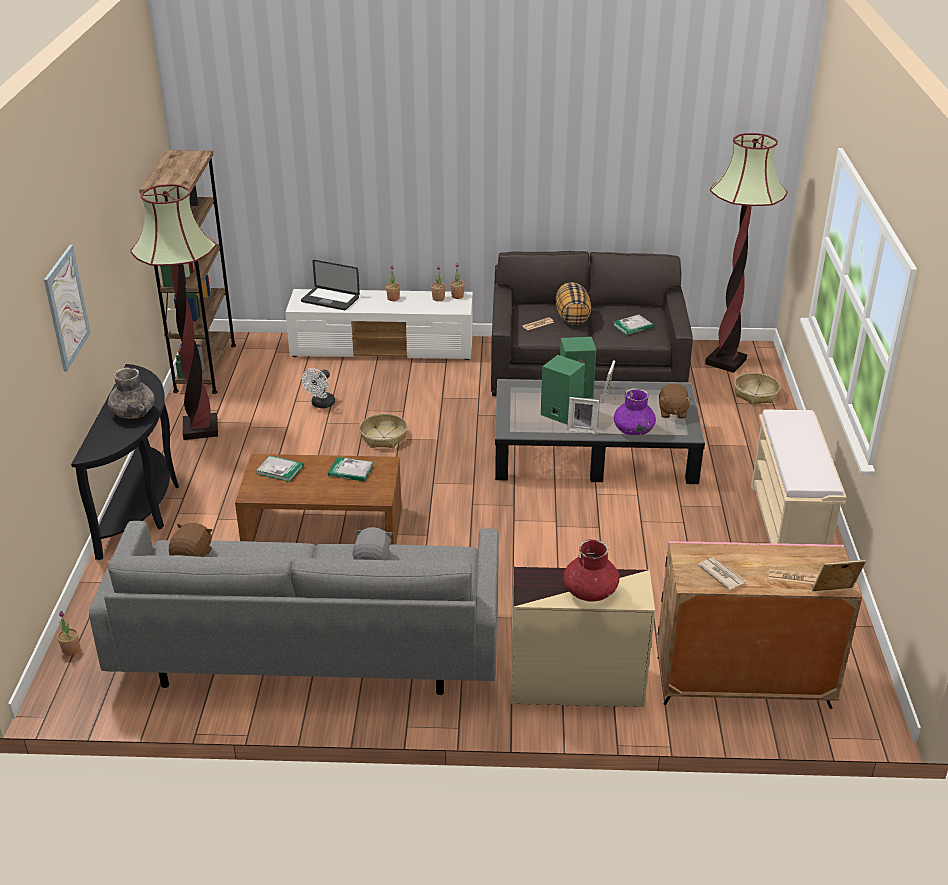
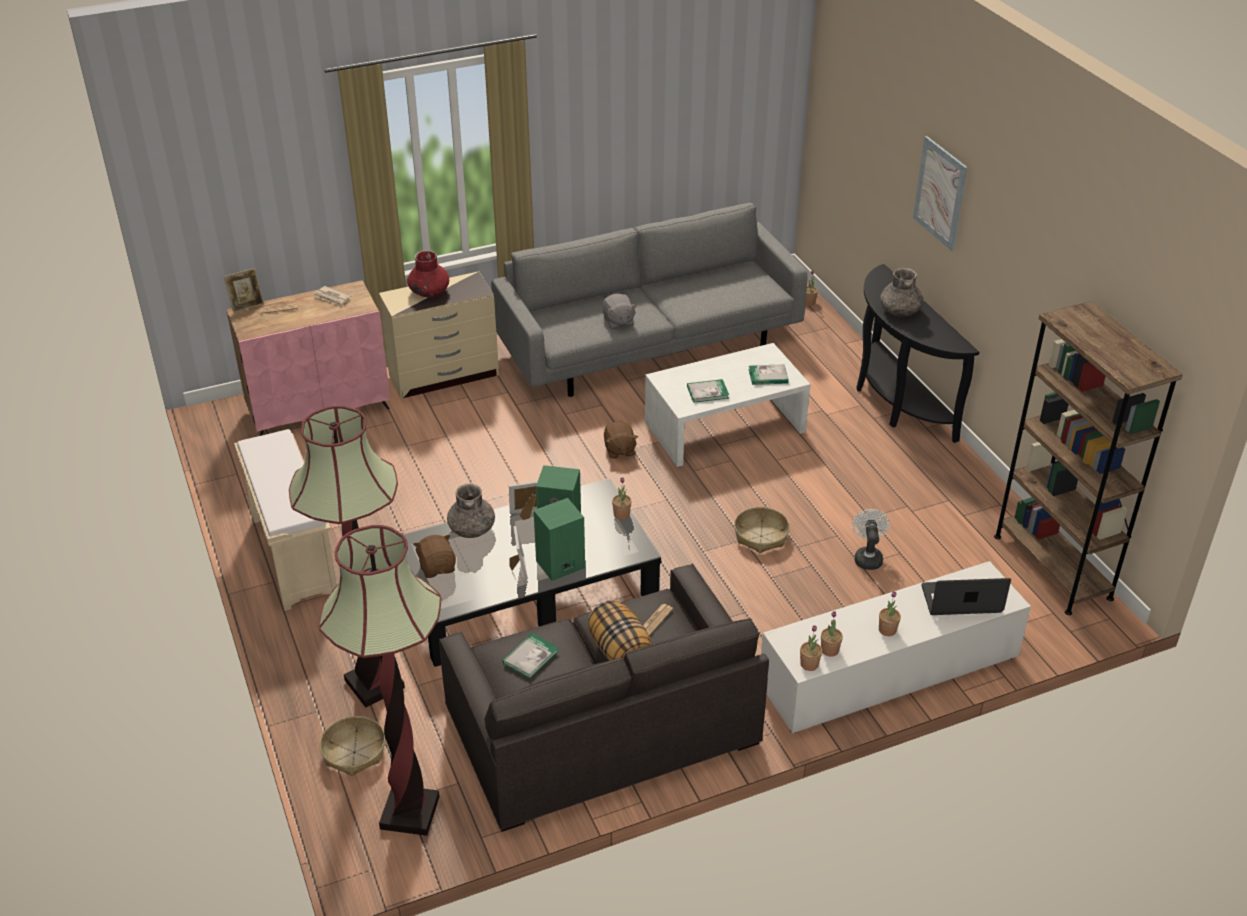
camera: 155 degrees right, 5 degrees up
(193, 556) = (750, 291): brown plush toy -> brown plush toy (619, 450)
(200, 429) = (950, 488): floor lamp -> floor lamp (374, 684)
(323, 530) = (724, 426): brown coffee table -> white coffee table
(506, 410) = (621, 515): none -> potted plant
(633, 430) = (472, 529): purple vase -> grey vase

